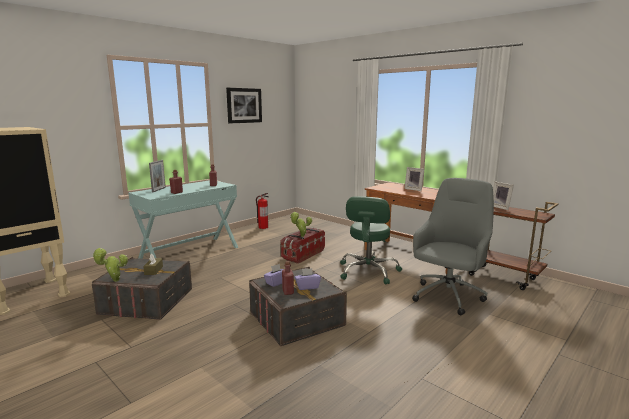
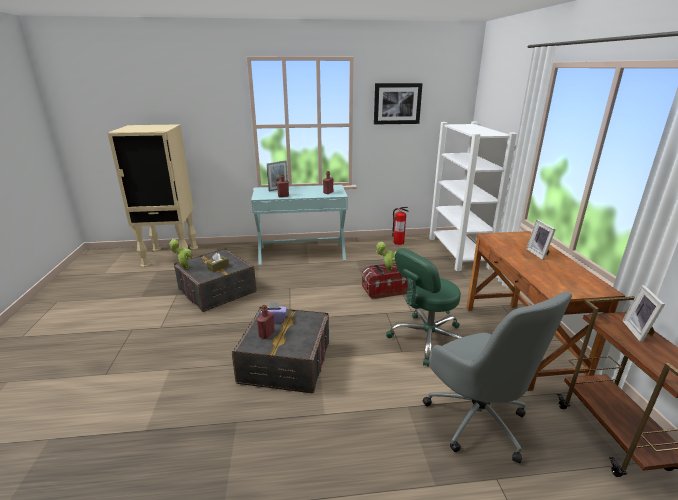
camera: 40 degrees right, 10 degrees up
(307, 287) = (289, 337): purple tissue box -> none
(314, 223) = (458, 252): none -> white bookcase
(448, 296) = (477, 420): grey office chair -> grey office chair turned 75 degrees clockwise

